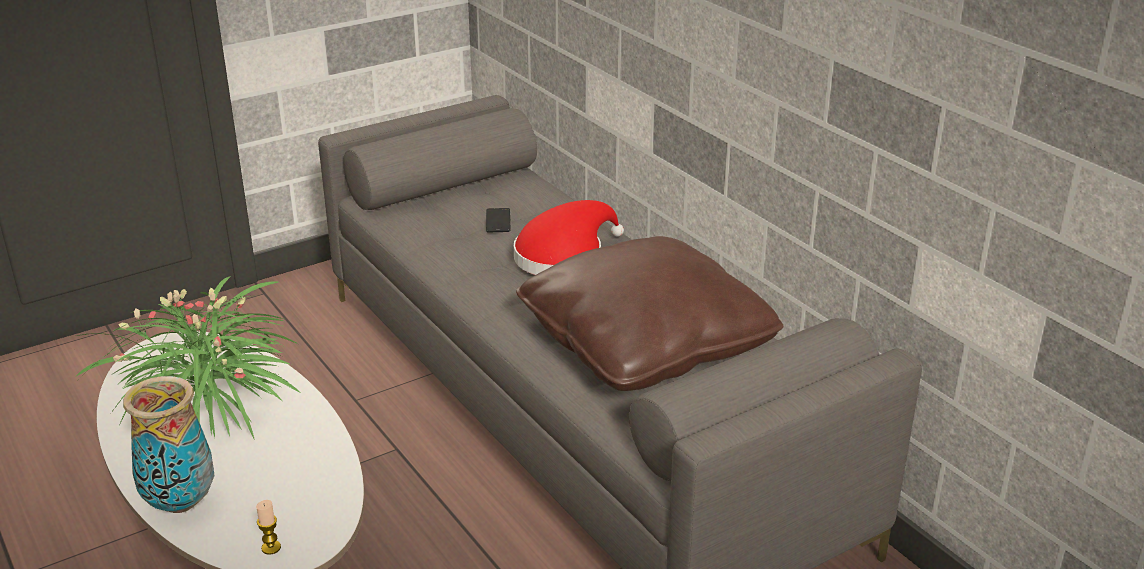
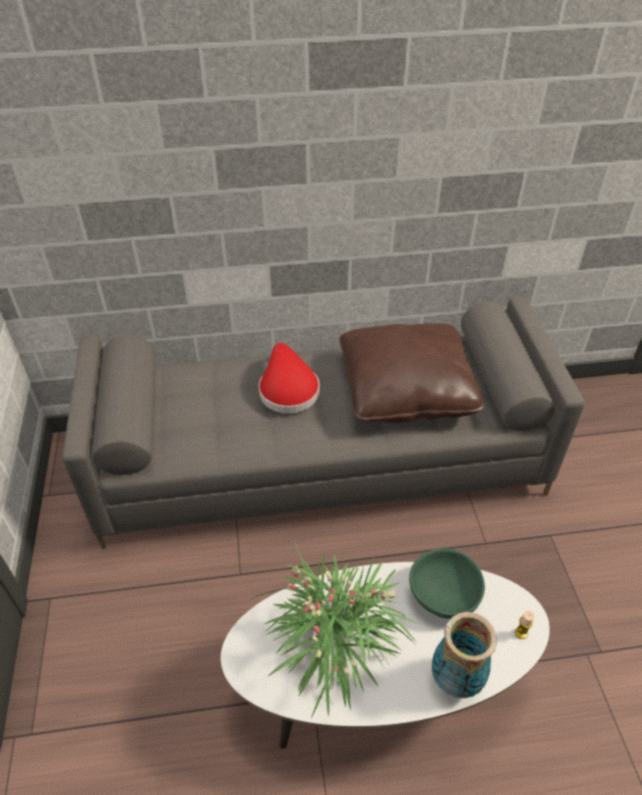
camera: 65 degrees left, 15 degrees up
(304, 468) = (444, 596): none -> green bowl
(498, 221) = (217, 404): phone -> none

